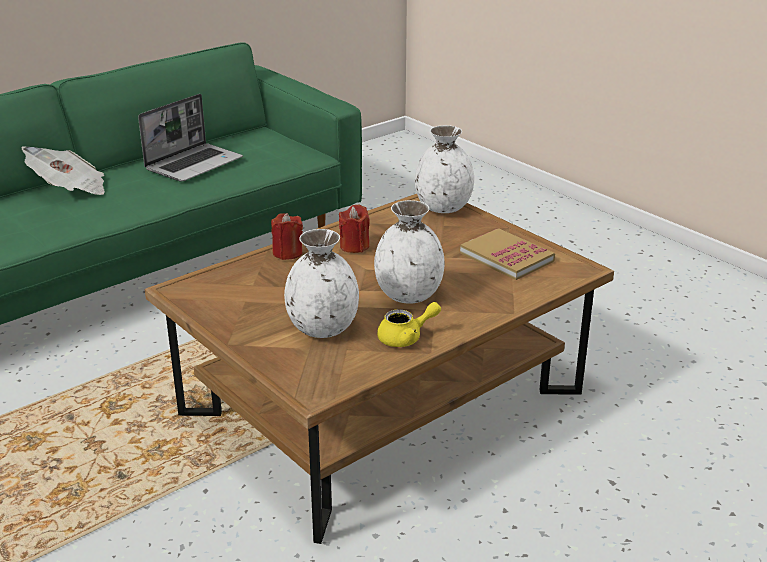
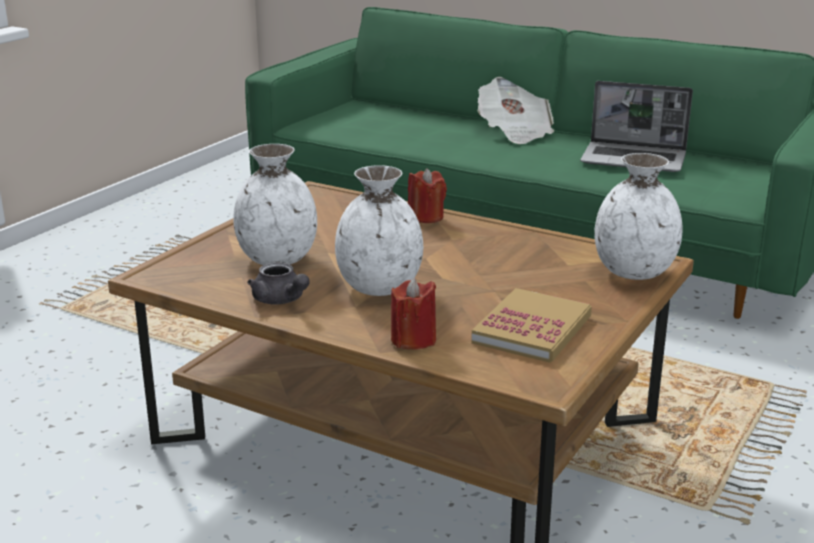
camera: 70 degrees right, 5 degrees down
(354, 246) = (475, 244): red candle -> red candle (413, 340)
(406, 338) = (281, 300): yellow teapot -> grey teapot

